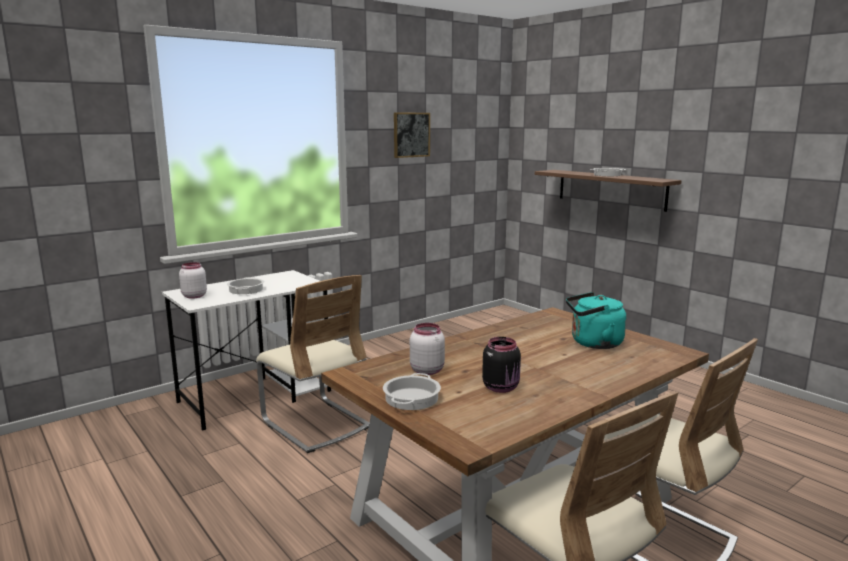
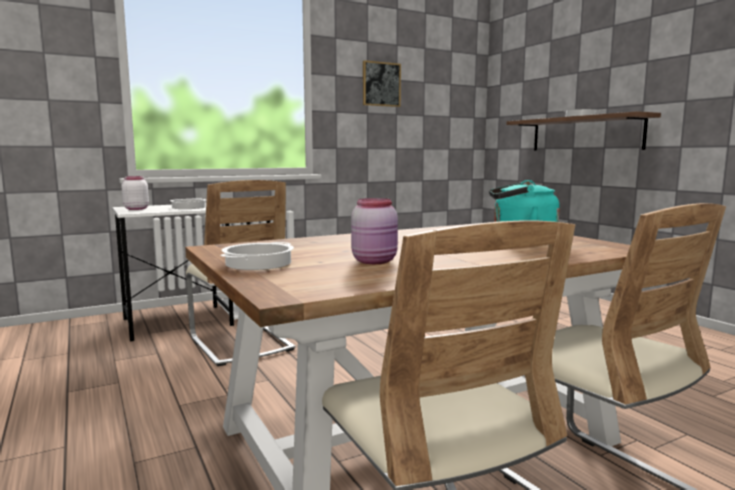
camera: 10 degrees right, 5 degrees down
(426, 370) = (302, 249): white jar -> none
(501, 387) = (375, 261): black jar -> pink jar

